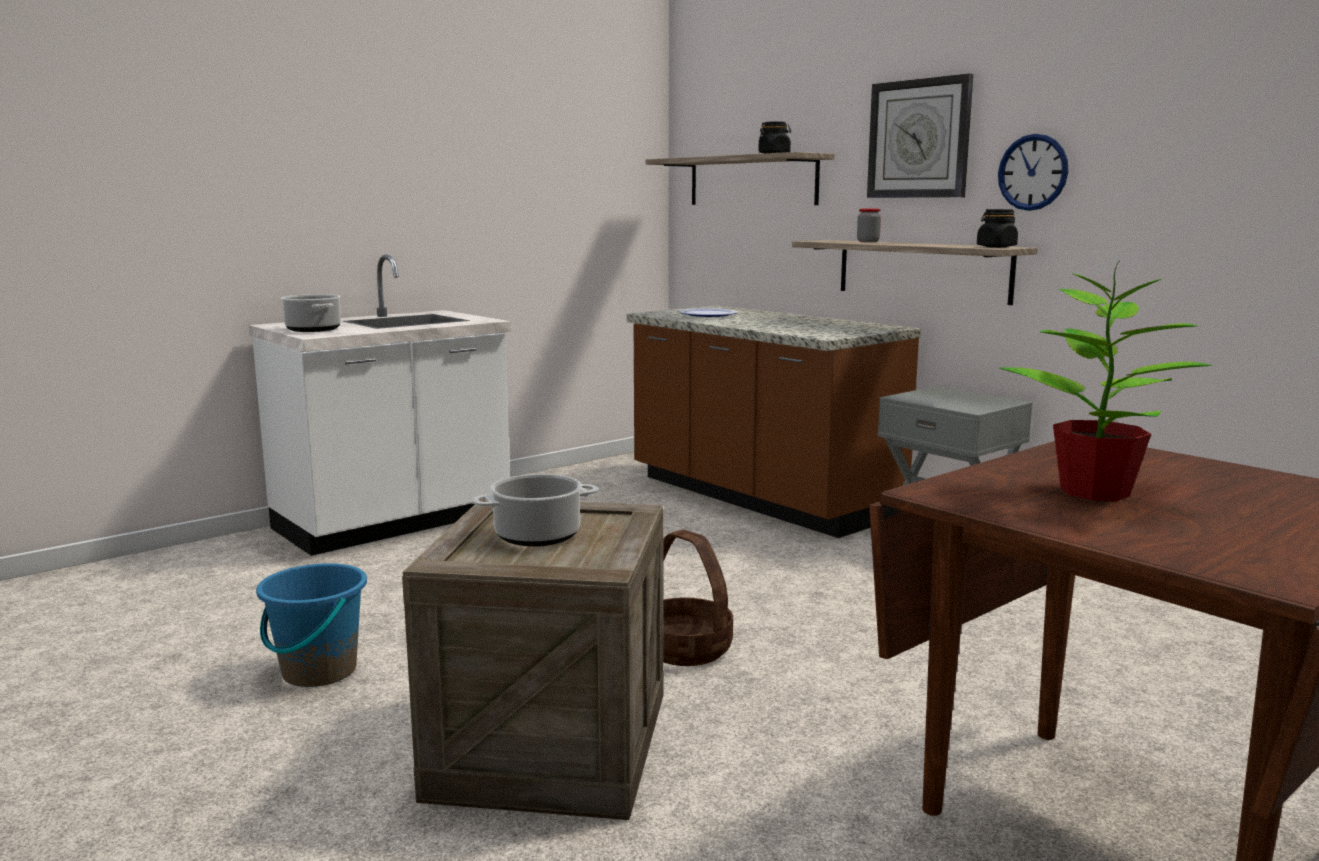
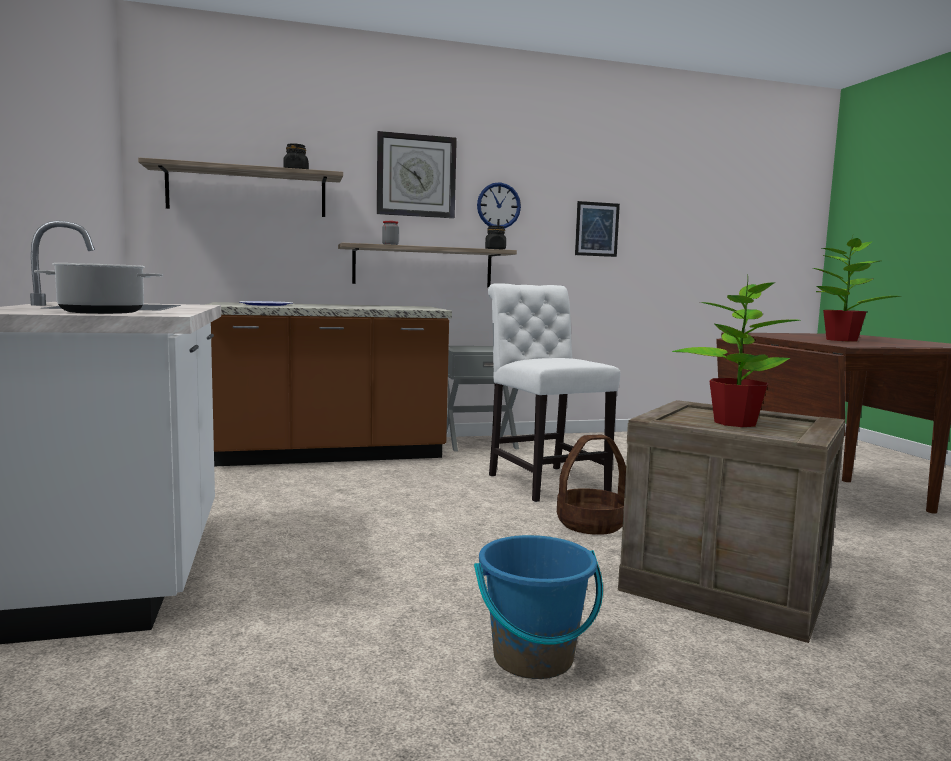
camera: 65 degrees left, 5 degrees down
(536, 536) = (735, 422): cooking pot -> potted plant
(824, 601) = (544, 482): none -> white chair
(1217, 202) = (597, 229): none -> picture

